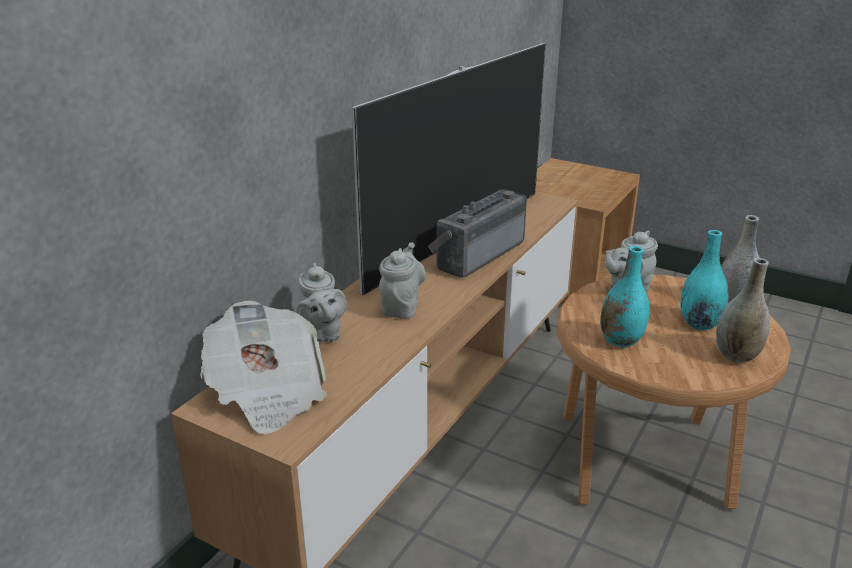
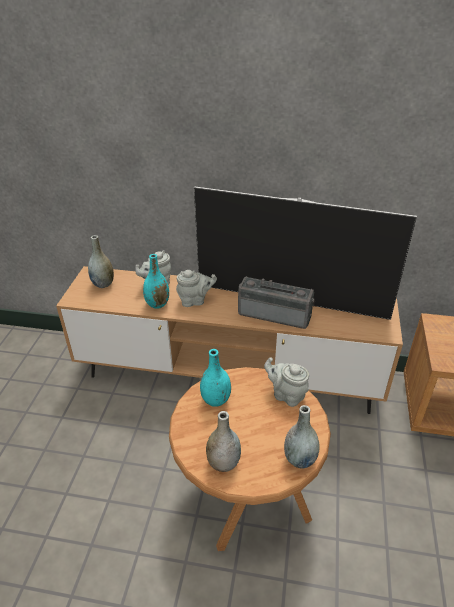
camera: 70 degrees right, 10 degrees up
(267, 393) = (103, 284): newspaper -> grey vase
(699, 323) = (258, 439): turquoise vase -> turquoise vase (157, 304)

